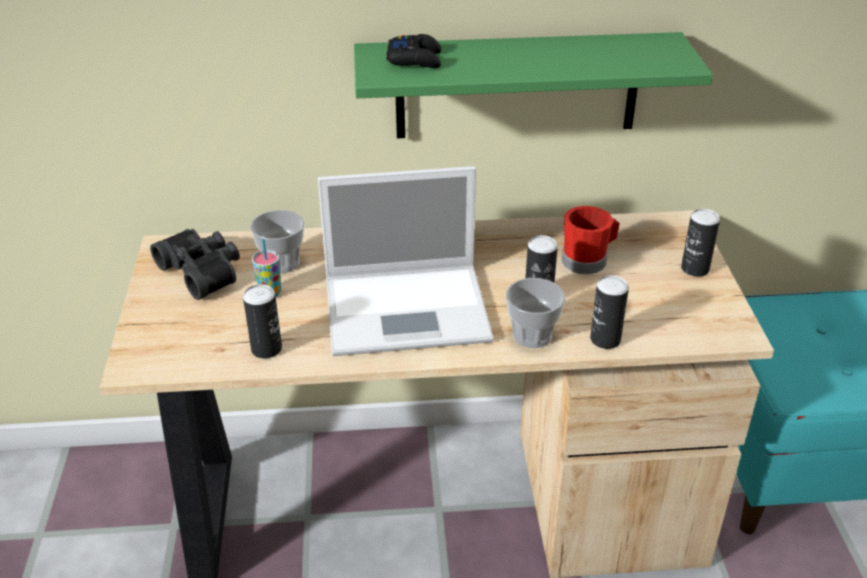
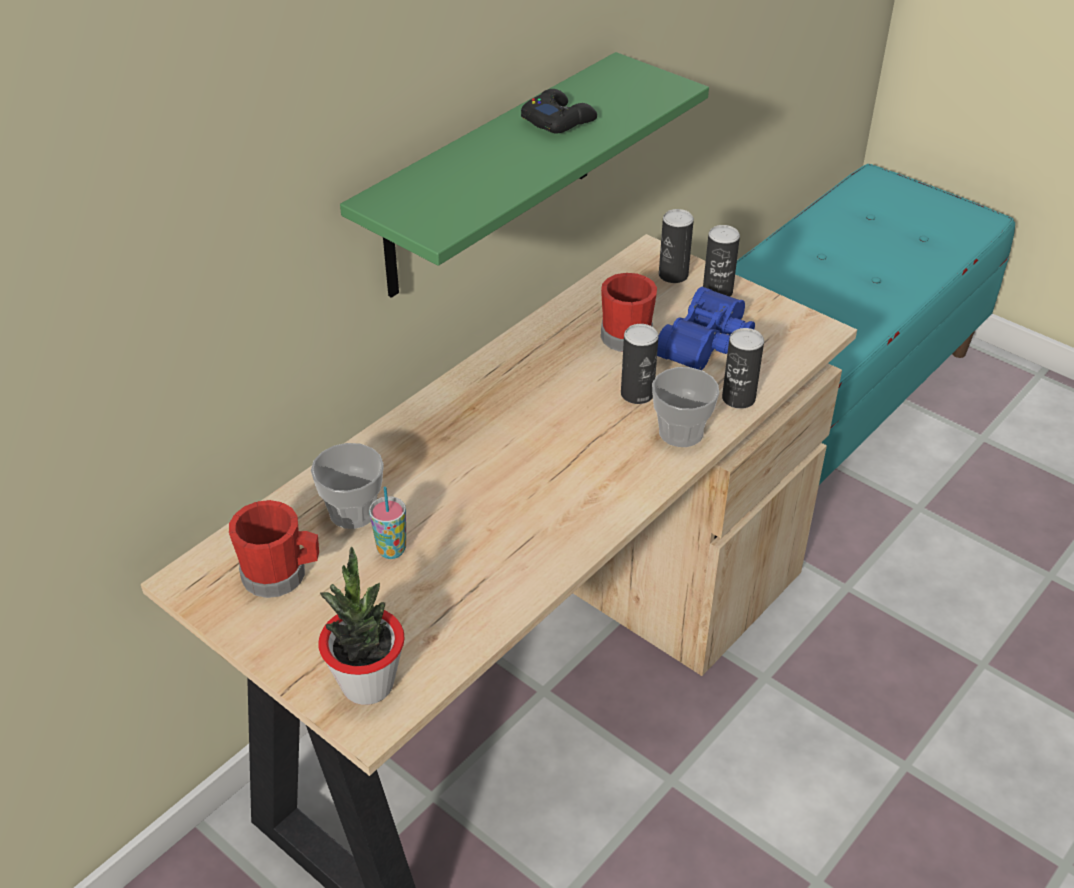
camera: 45 degrees left, 5 degrees up
(159, 348) = (367, 684): none -> potted plant
(203, 271) = (281, 575): black binoculars -> red mug
(266, 349) = (476, 605): can -> can (673, 275)
(410, 309) = (547, 476): laptop -> none
(415, 59) = (439, 192): black game controller -> black game controller (558, 120)
(636, 297) = (709, 345): none -> blue binoculars

